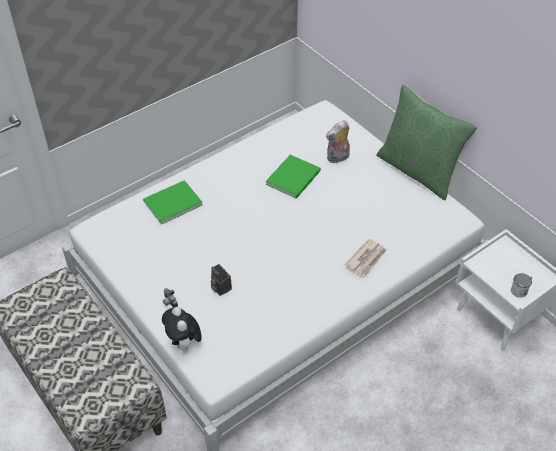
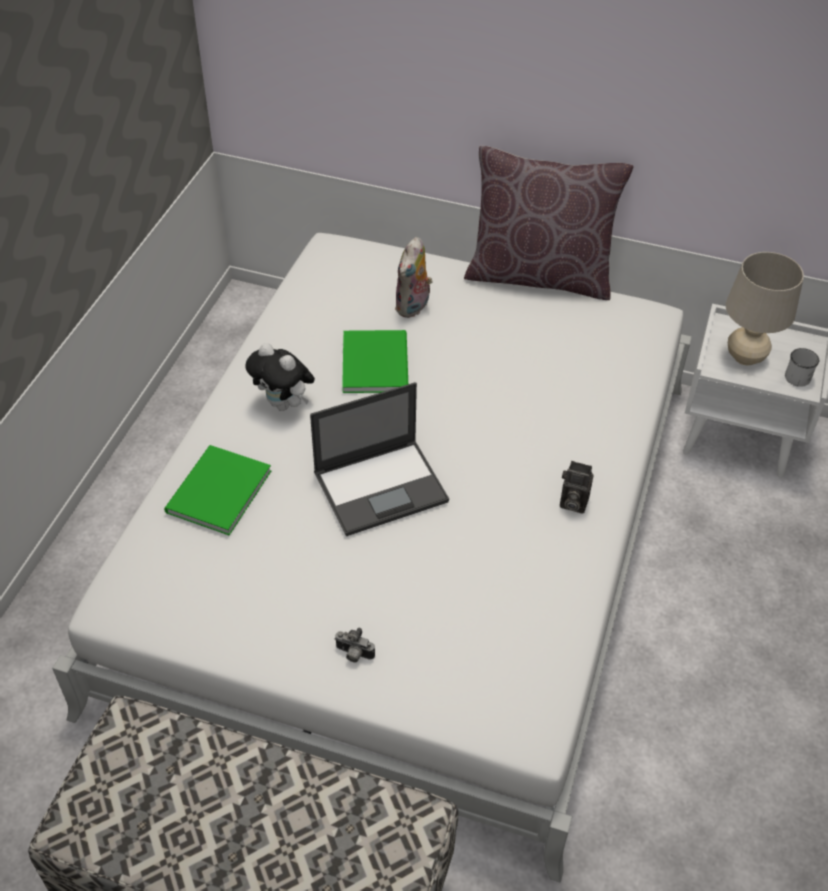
camera: 35 degrees left, 0 degrees up
(184, 344) = (437, 707): plush toy -> plush toy (284, 404)
(220, 288) = (414, 586): camera -> camera (572, 502)
(244, 236) = (382, 486): none -> laptop
(366, 259) = (584, 430): newspaper -> none
(418, 171) = (539, 276): green pillow -> brown pillow
(498, 266) = (745, 357): none -> beige table lamp

